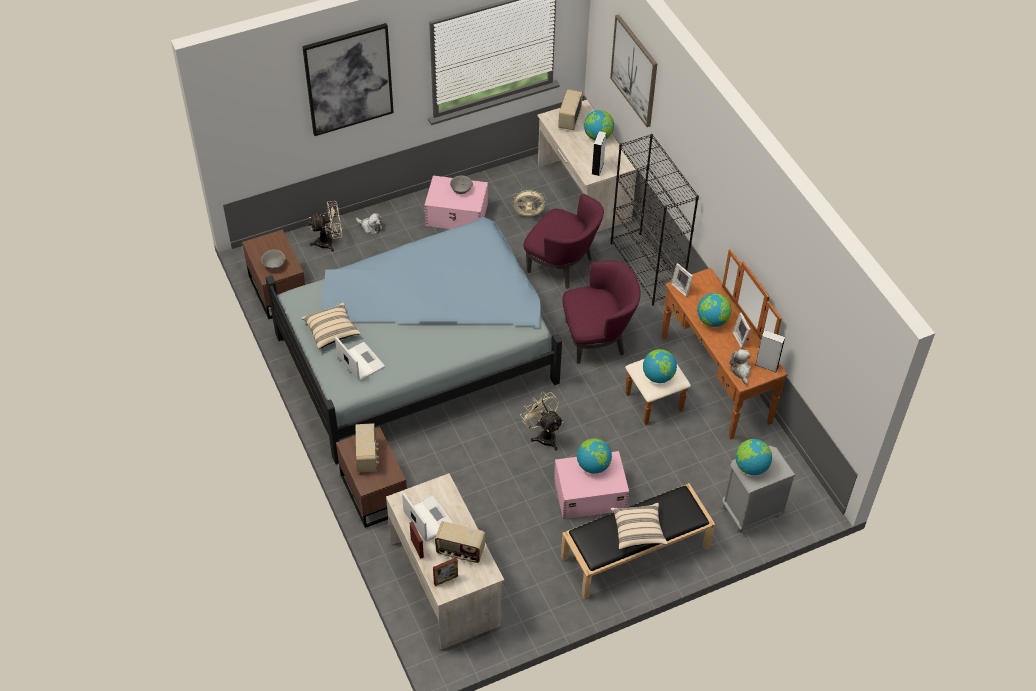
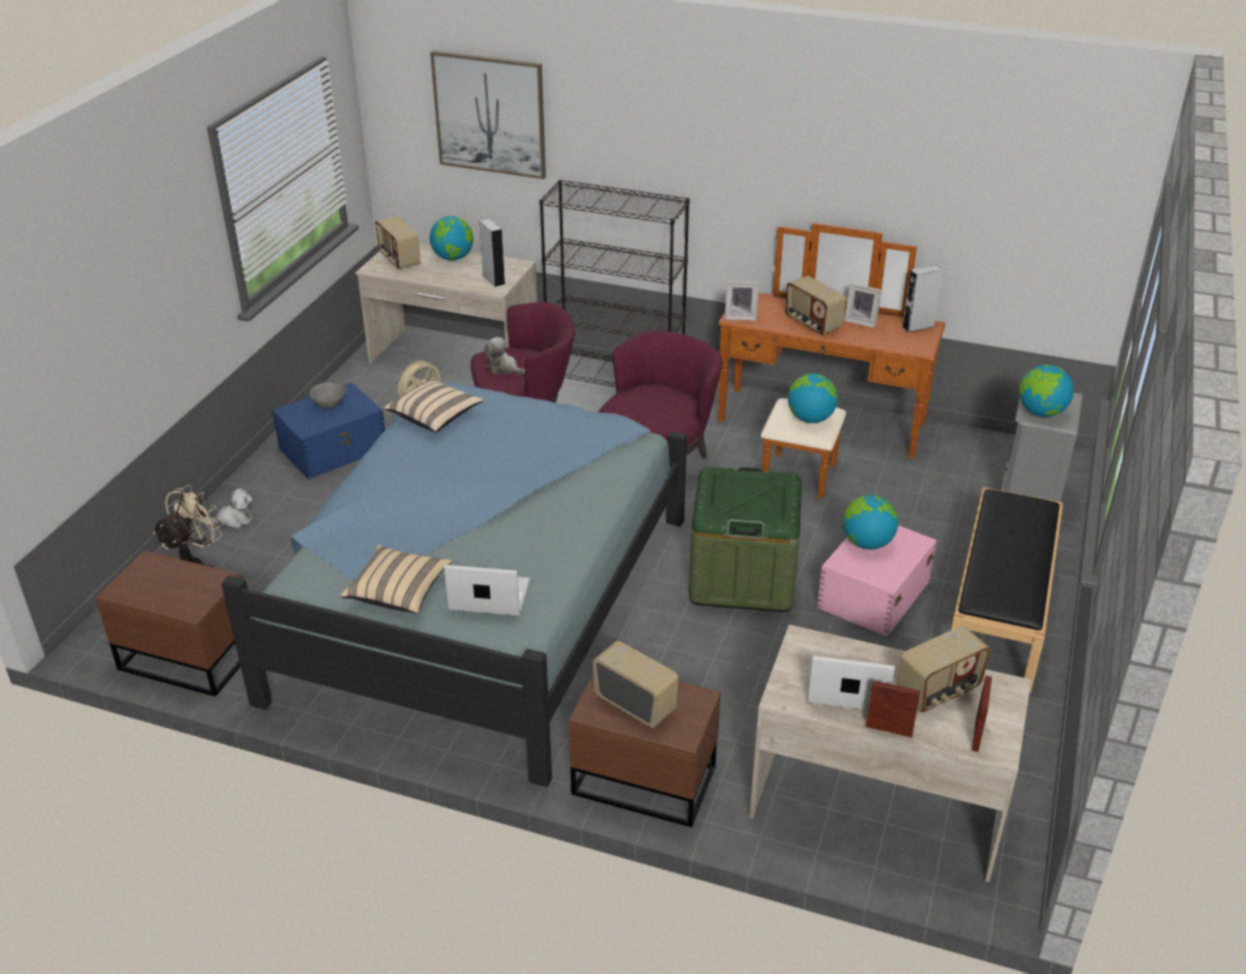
camera: 45 degrees left, 15 degrees down
(274, 265) = (185, 593): grey bowl -> none
(348, 79) = (135, 253): picture -> none
(457, 214) = (334, 448): pink storage box -> blue storage box
(543, 435) = (742, 577): beige fan -> green storage box
(638, 531) = (1021, 556): beige pillow -> beige pillow (435, 416)
(712, 320) = (812, 323): globe -> radio
(740, 371) = (905, 343): plush toy -> plush toy (503, 368)

